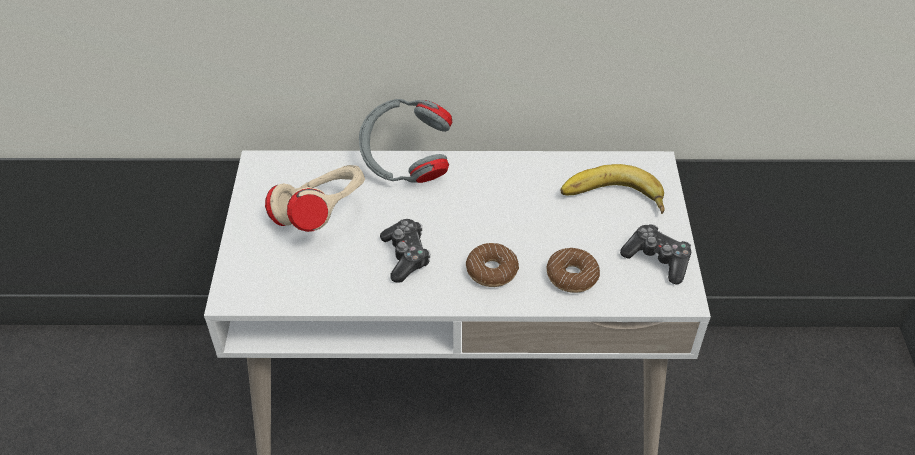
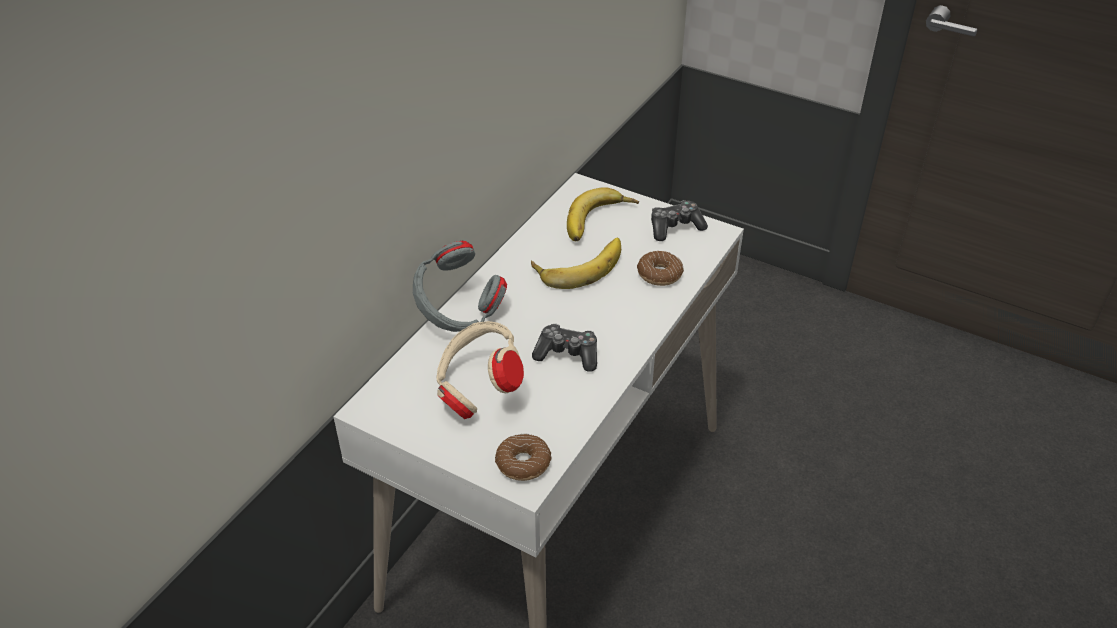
camera: 60 degrees left, 5 degrees down
(492, 271) = (622, 313): donut -> donut (523, 463)
(535, 212) = (578, 265): none -> banana

